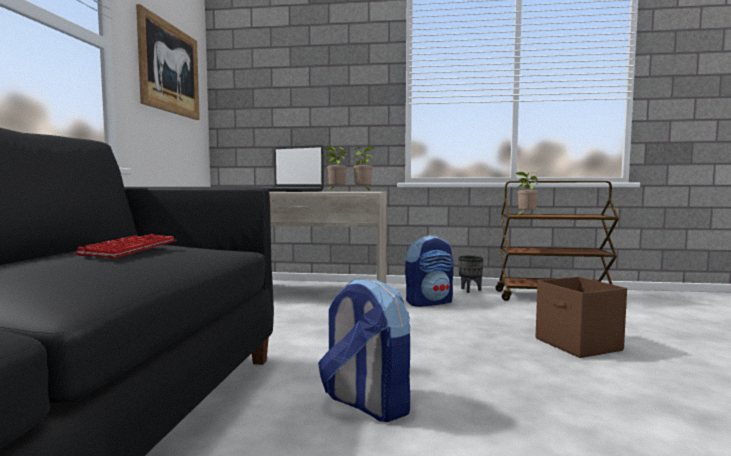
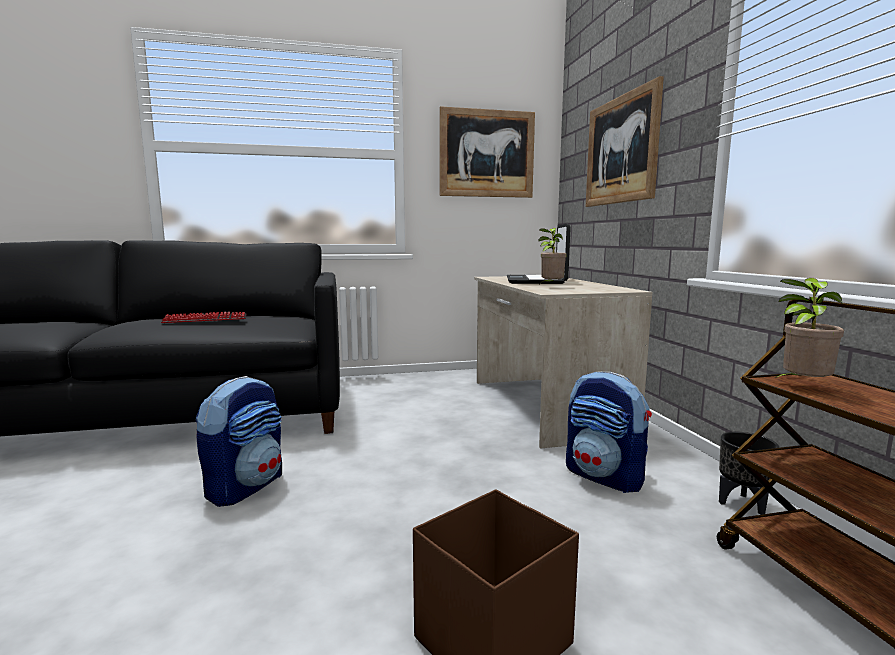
camera: 70 degrees right, 5 degrees up
(307, 96) = (621, 150): none -> picture
(364, 191) = (573, 290): potted plant -> none

